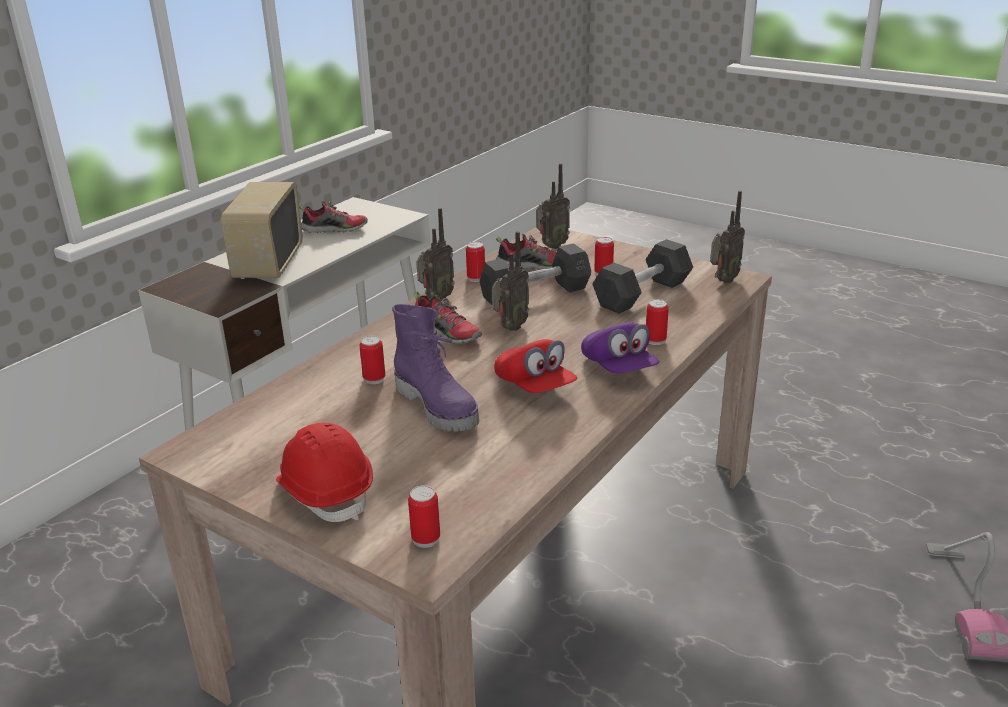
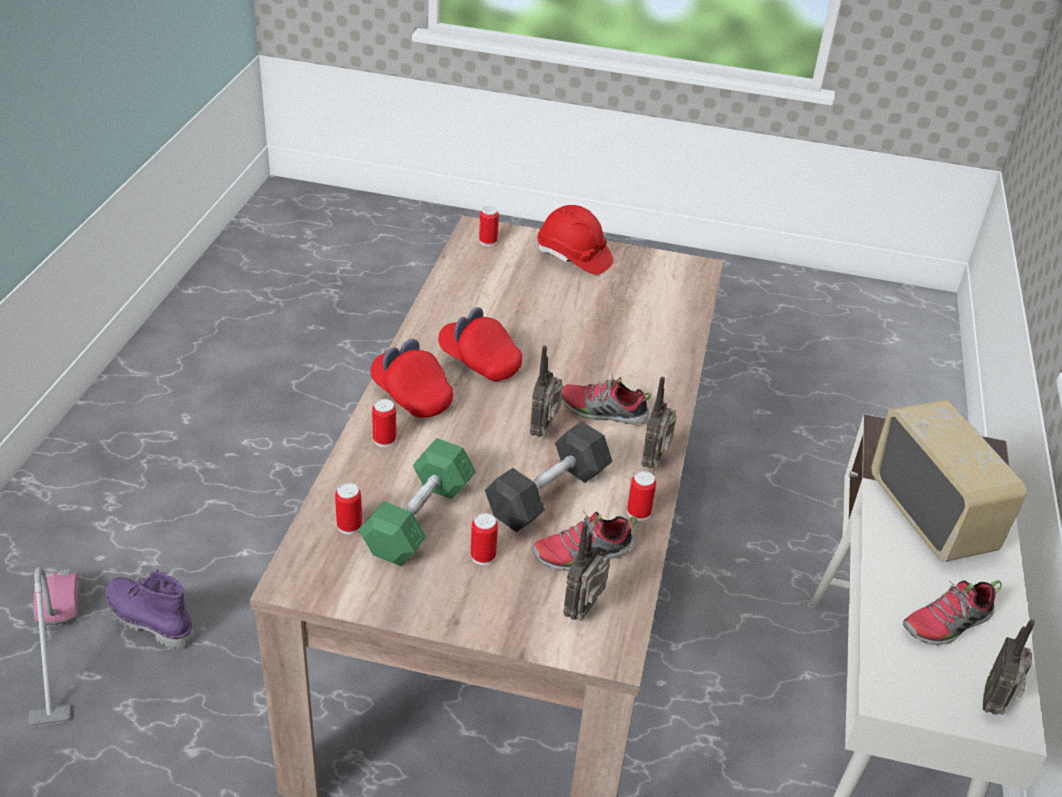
camera: 155 degrees right, 10 degrees up
(374, 379) = (624, 347): can -> can (349, 526)
(438, 407) = (548, 329): purple boot -> purple boot (148, 621)
(619, 368) = (411, 395): purple cap -> red cap
(642, 294) = (419, 519): grey dumbbell -> green dumbbell
(722, 281) = (318, 569): radio -> radio (995, 703)

